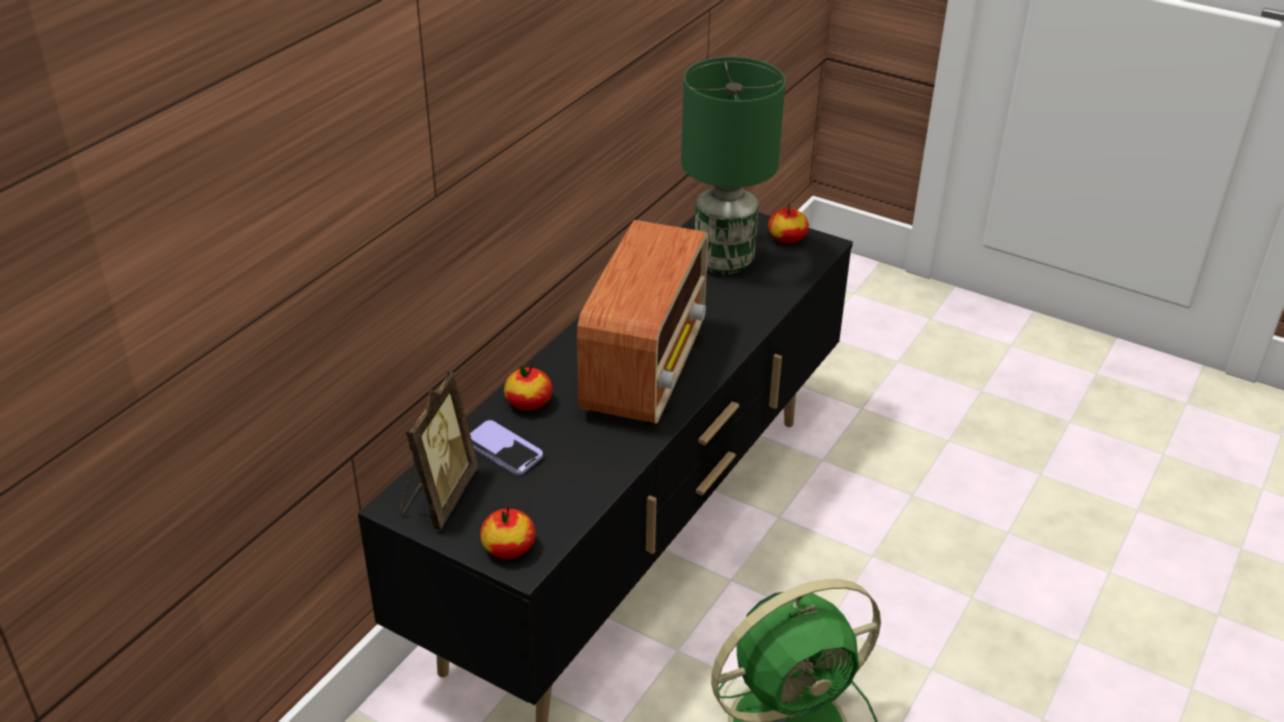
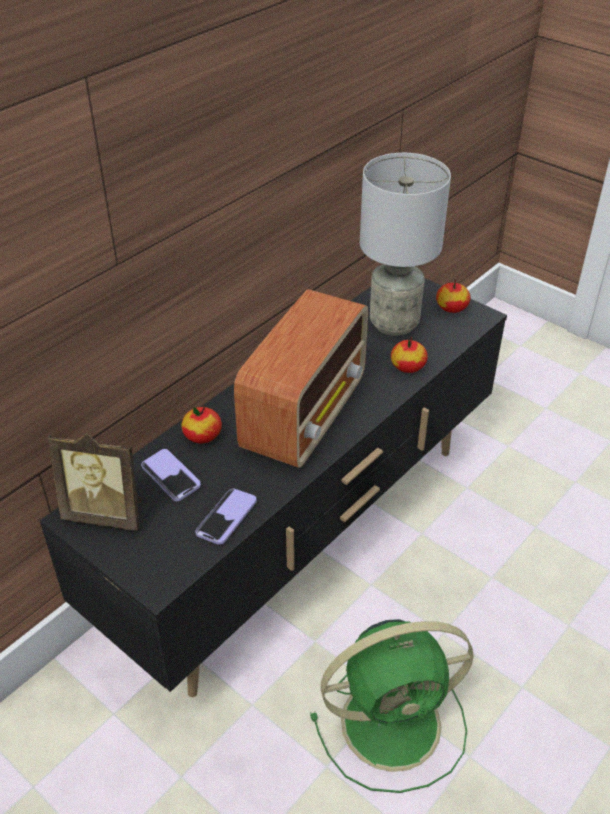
camera: 10 degrees right, 5 degrees up
(438, 496) = (107, 513): picture frame -> picture frame turned 75 degrees clockwise
(508, 548) = (150, 568): apple -> apple (408, 366)
(583, 486) = (226, 517): none -> phone
(722, 262) = (393, 324): green table lamp -> grey table lamp

